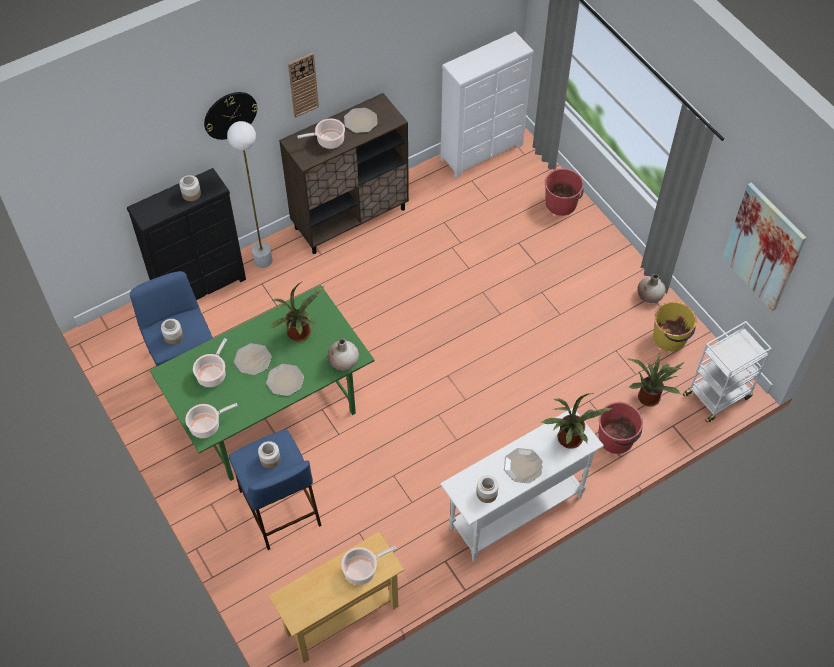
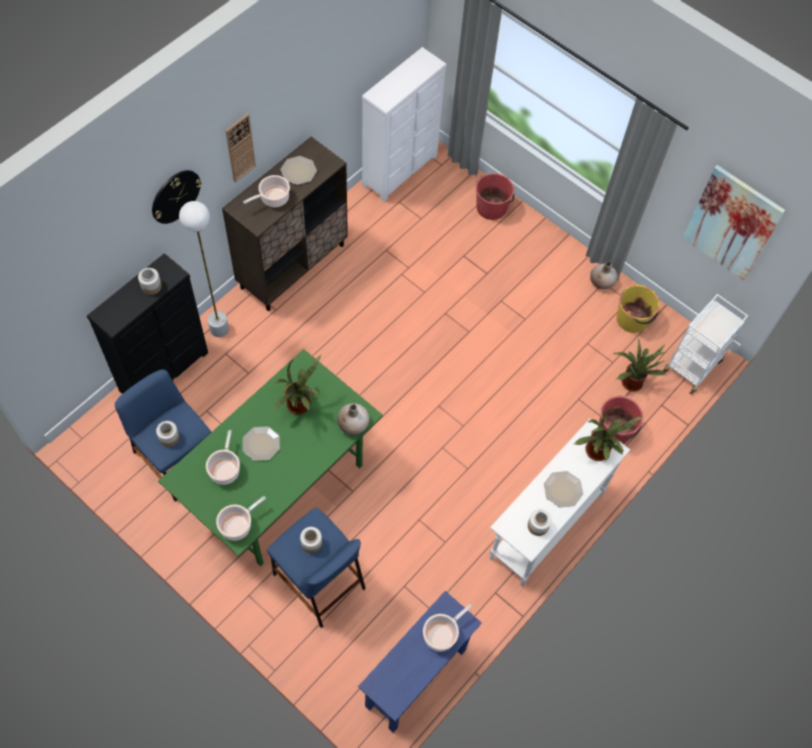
camera: 20 degrees left, 5 degrees up
(285, 380) = (301, 458): plate -> none
(342, 619) = (416, 678): beige console table -> blue console table

